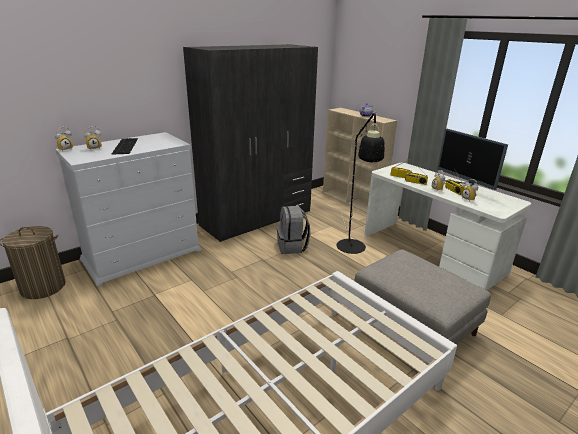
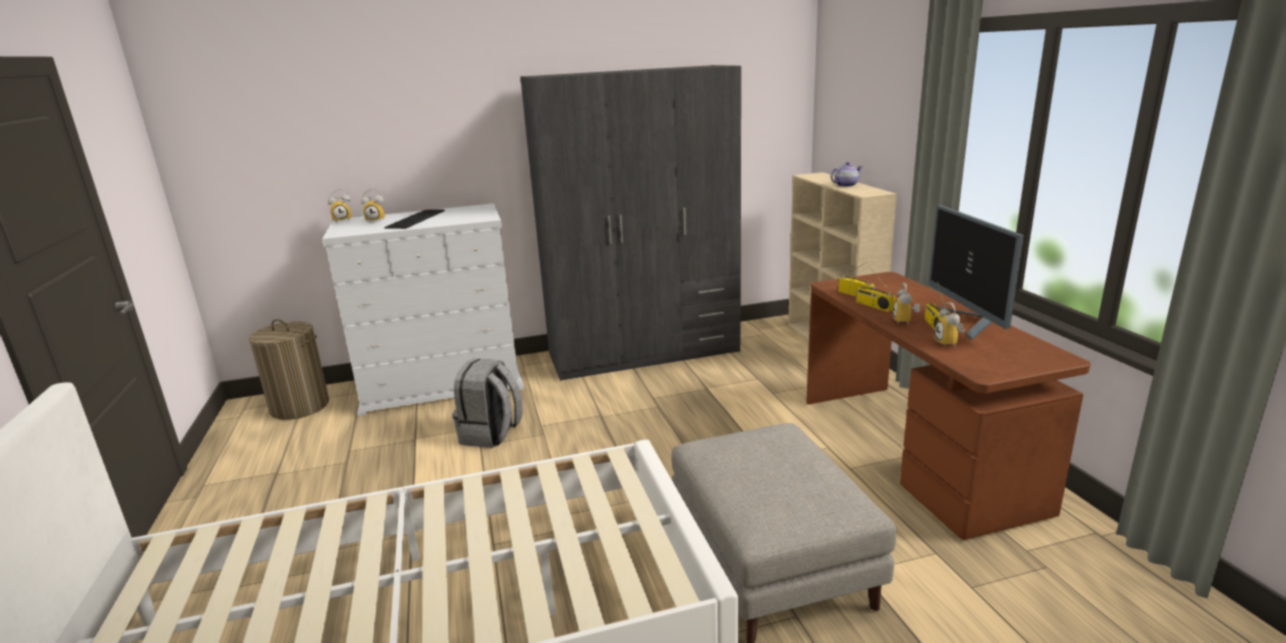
camera: 25 degrees right, 5 degrees down
(292, 246) = (664, 403): grey backpack -> grey backpack (491, 434)
(352, 250) = (762, 423): black floor lamp -> none
(431, 252) = (914, 450): white desk -> brown desk

